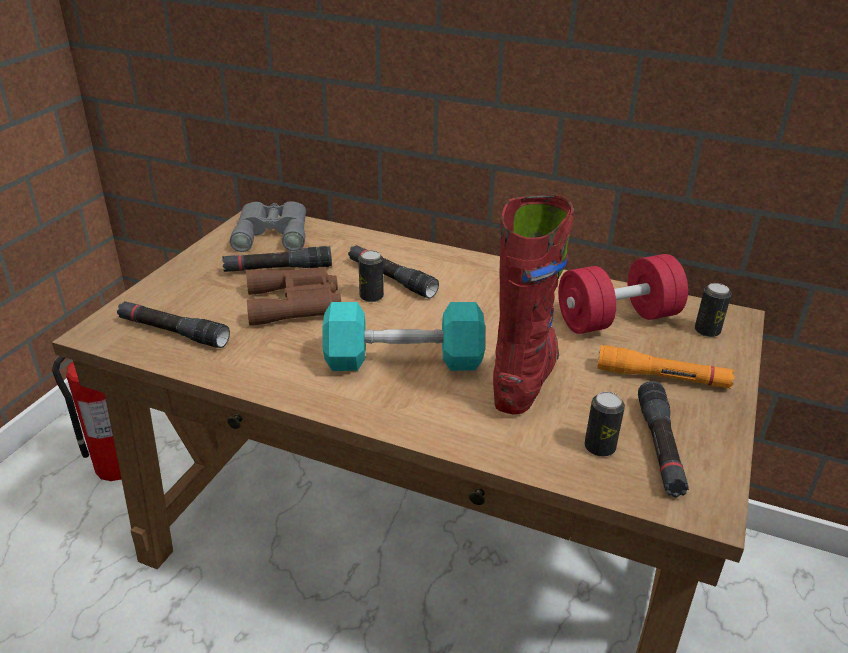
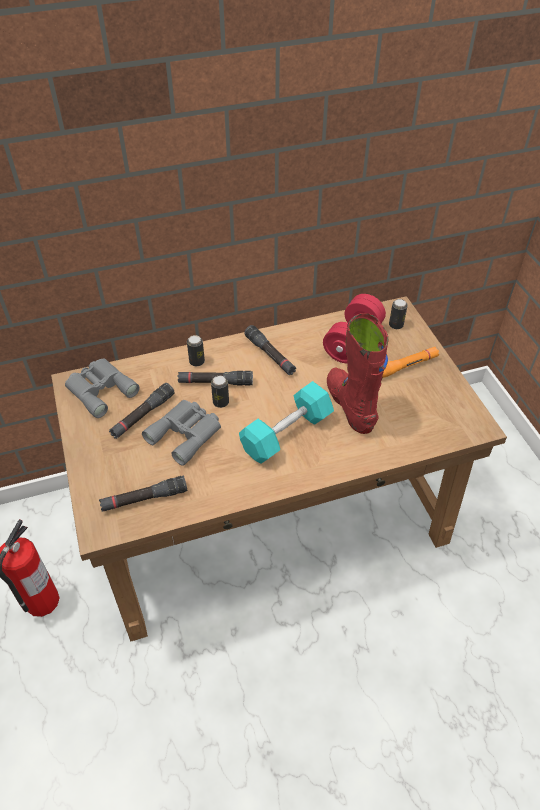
camera: 40 degrees left, 15 degrees up
(296, 303) = (186, 433): brown binoculars -> grey binoculars
(599, 447) = (418, 424): can -> can (197, 361)
(660, 447) = (438, 407): black flashlight -> black flashlight (270, 355)

